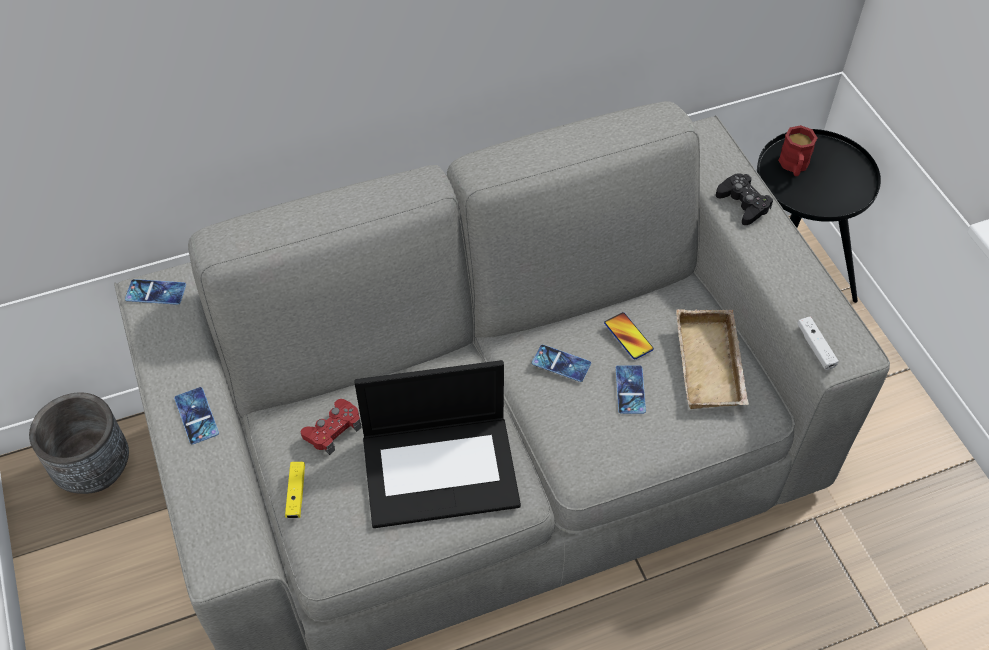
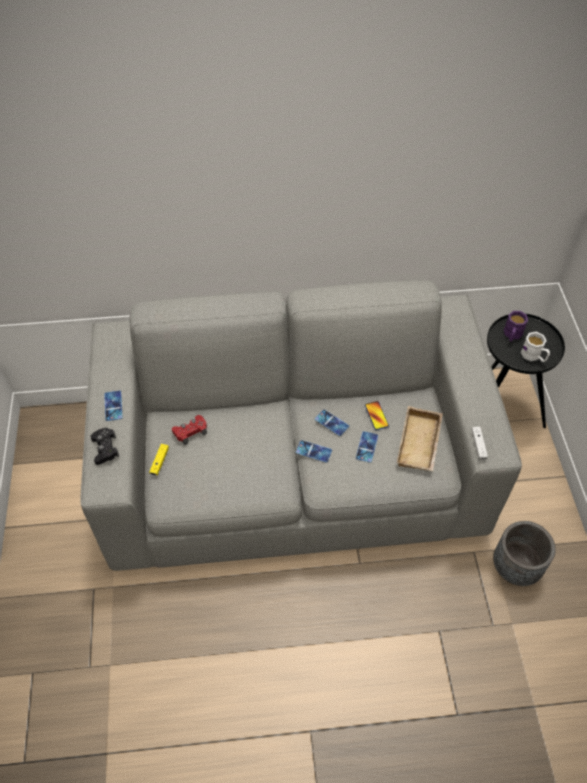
camera: 15 degrees right, 0 degrees up
(95, 469) = (69, 426): grey planter -> grey planter (515, 567)
(156, 292) = (112, 333): phone -> phone (313, 451)
(441, 469) = (243, 467): laptop -> none
(743, 203) = (465, 351): black game controller -> black game controller (105, 448)
(794, 166) = (512, 335): red mug -> purple mug
(837, 192) = (534, 356): none -> white mug

